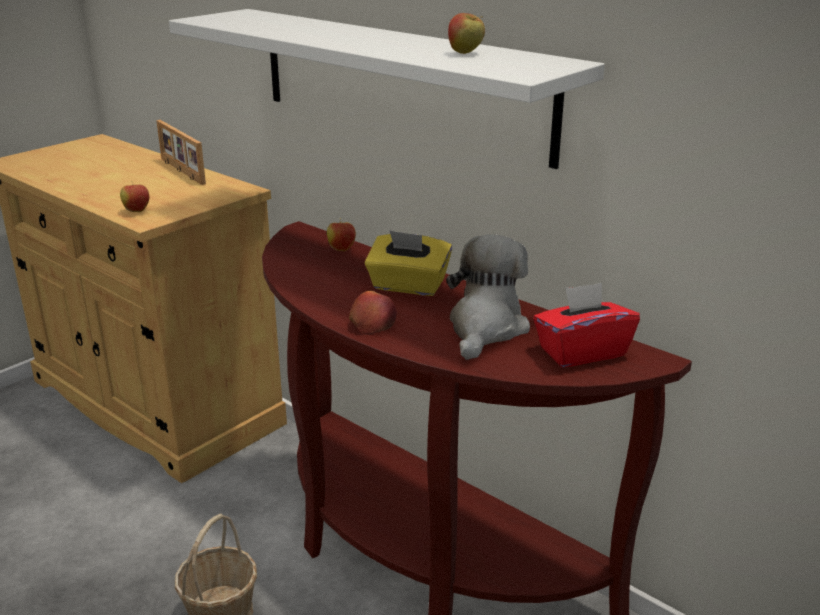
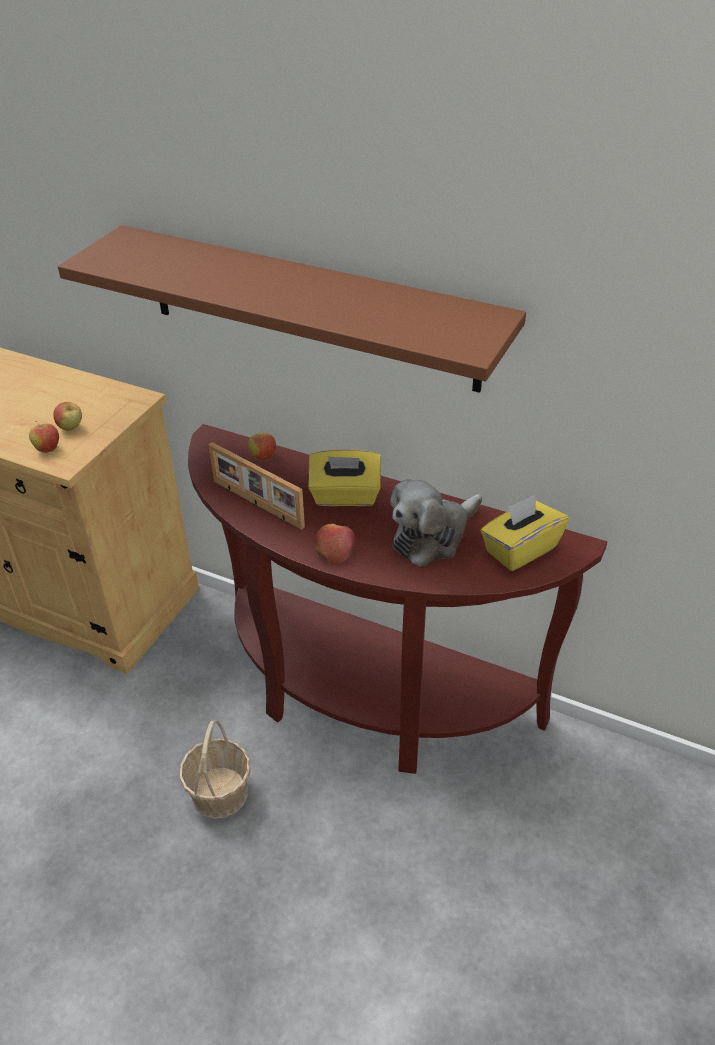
camera: 15 degrees left, 15 degrees up
(181, 171) = (58, 379): picture frame -> picture frame (256, 504)
(399, 82) = (309, 308): white shelf -> brown shelf
(465, 53) = (397, 308): apple -> apple (71, 428)
(485, 328) = (432, 536): plush toy -> plush toy turned 135 degrees counterclockwise
(581, 352) = (520, 549): red tissue box -> yellow tissue box

